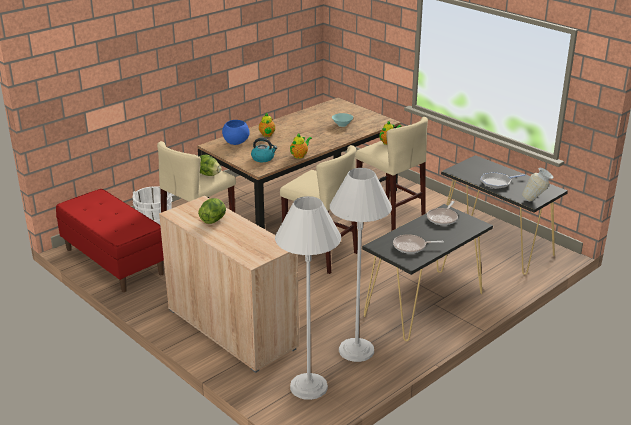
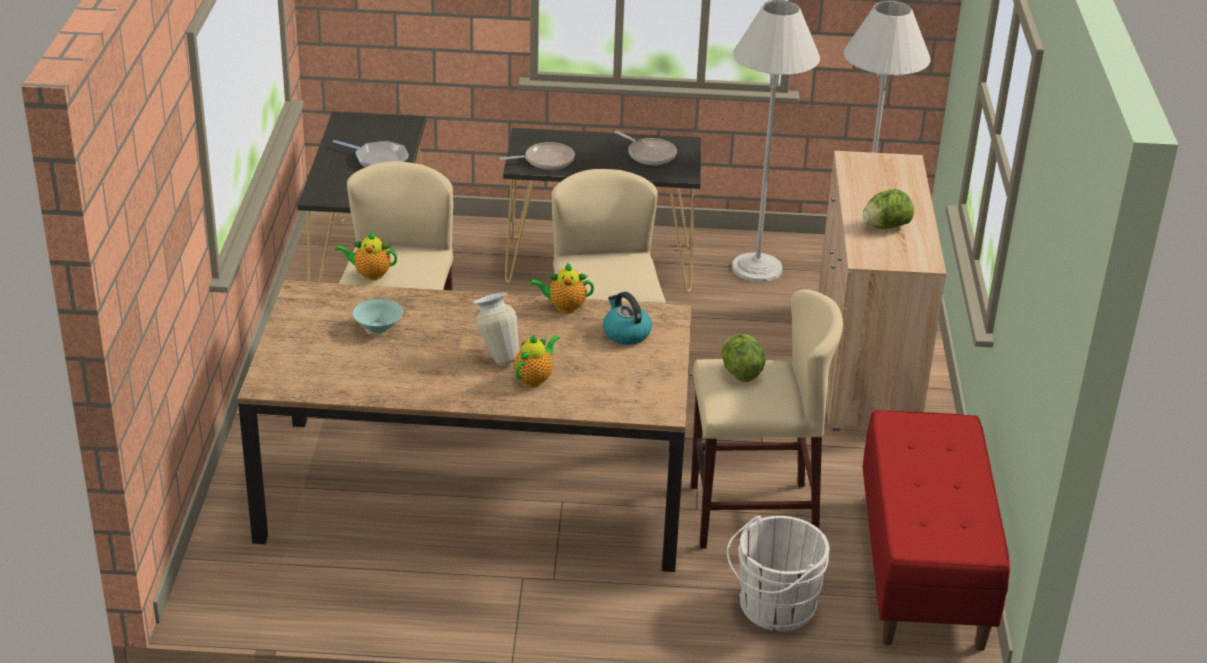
camera: 135 degrees left, 5 degrees up
(236, 143) = (612, 392): blue bowl -> none
(536, 201) = (399, 121): vase -> vase (497, 356)

